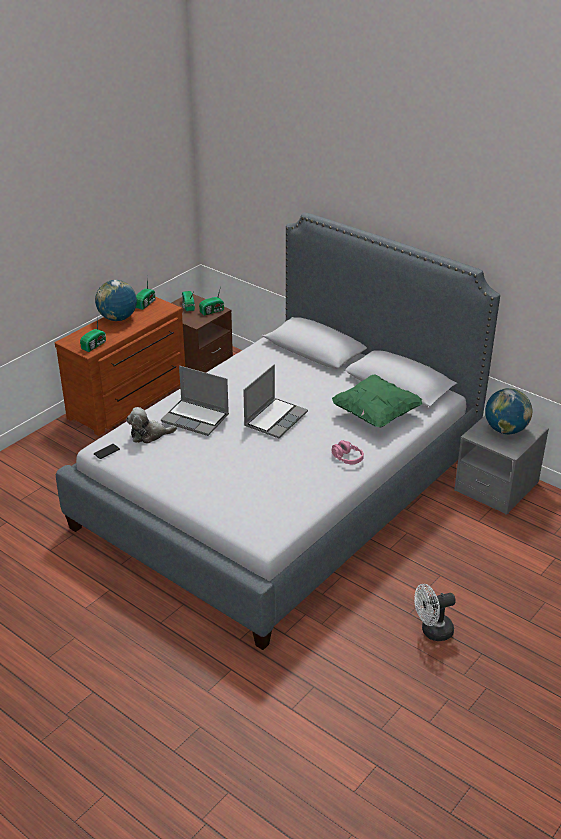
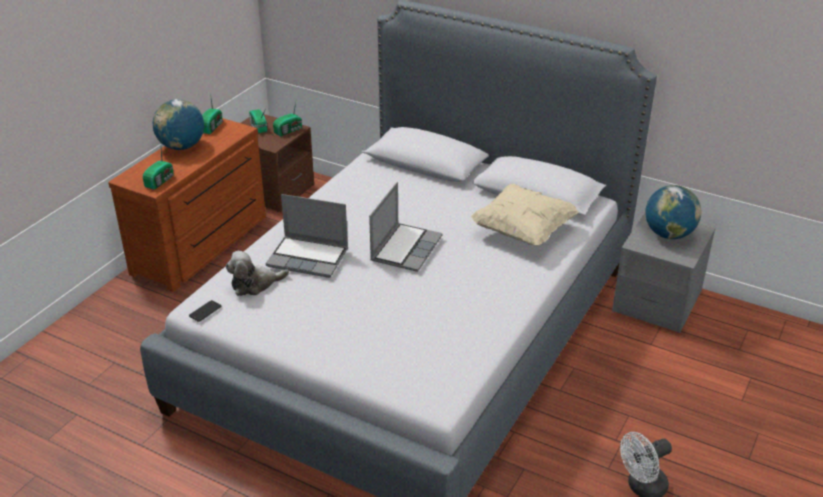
camera: 10 degrees left, 0 degrees up
(347, 458) = (506, 287): pink headphones -> none
(376, 415) = (523, 231): green pillow -> beige pillow

